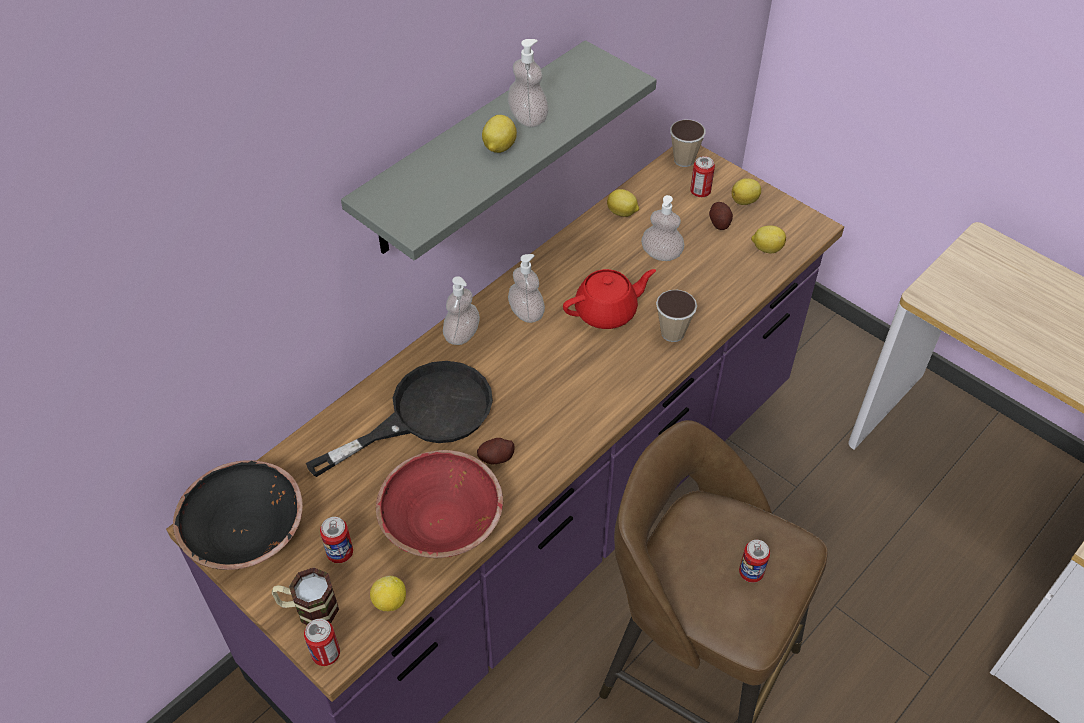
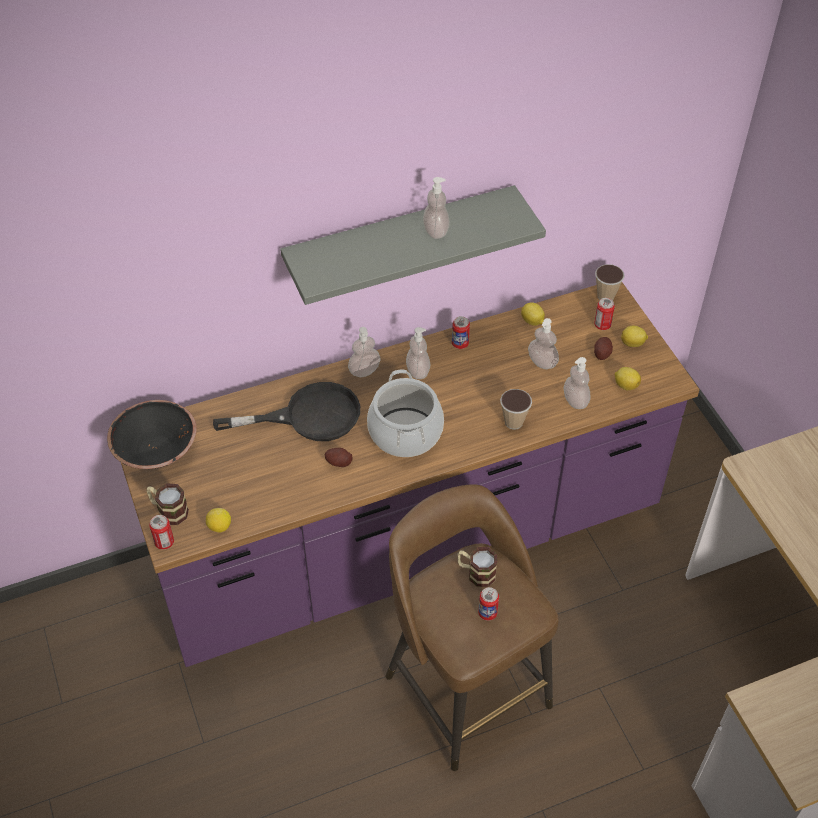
camera: 25 degrees right, 0 degrees up
(340, 553) = (206, 484): can -> can (460, 344)
(442, 523) = (279, 491): red bowl -> none
(498, 147) = (403, 245): lemon -> none
(555, 391) = (405, 433): none -> cooking pot
(607, 312) = (476, 390): red teapot -> none
(709, 530) = (476, 573): none -> mug
(724, 284) = (575, 401): none -> soap dispenser

